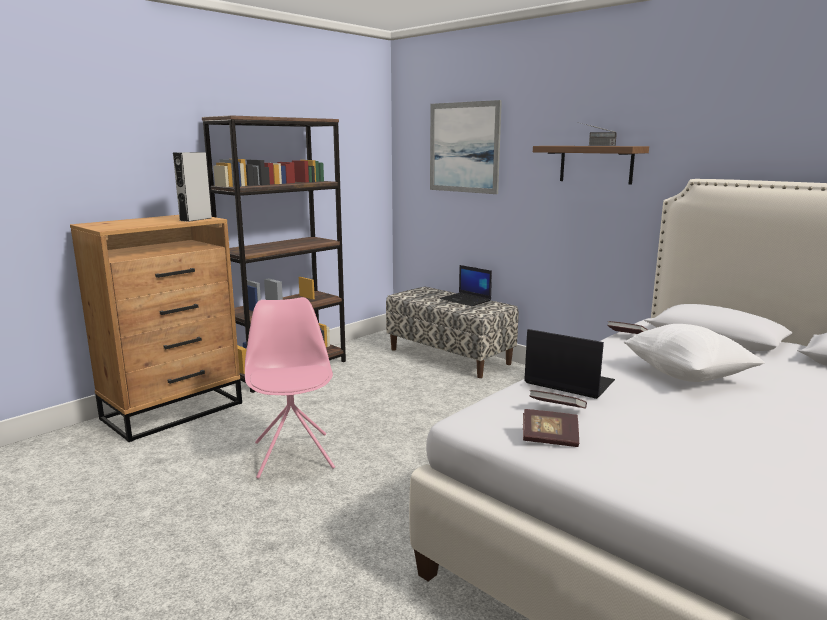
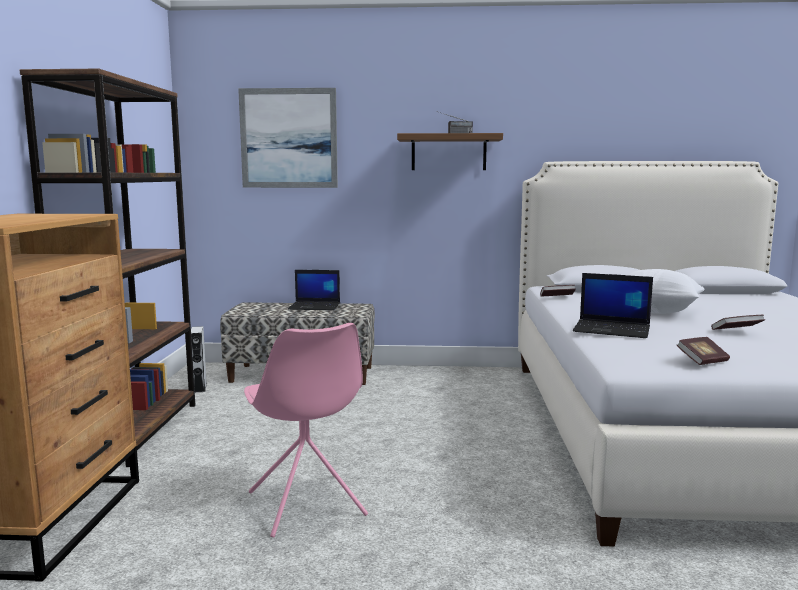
camera: 40 degrees left, 5 degrees down
(195, 219) = (74, 215): grey speaker -> grey speaker (199, 387)
(293, 454) = (306, 505): pink chair -> pink chair turned 150 degrees counterclockwise
(557, 409) = (660, 344): book -> book (736, 331)
(567, 382) = (613, 329): laptop -> laptop turned 150 degrees counterclockwise

